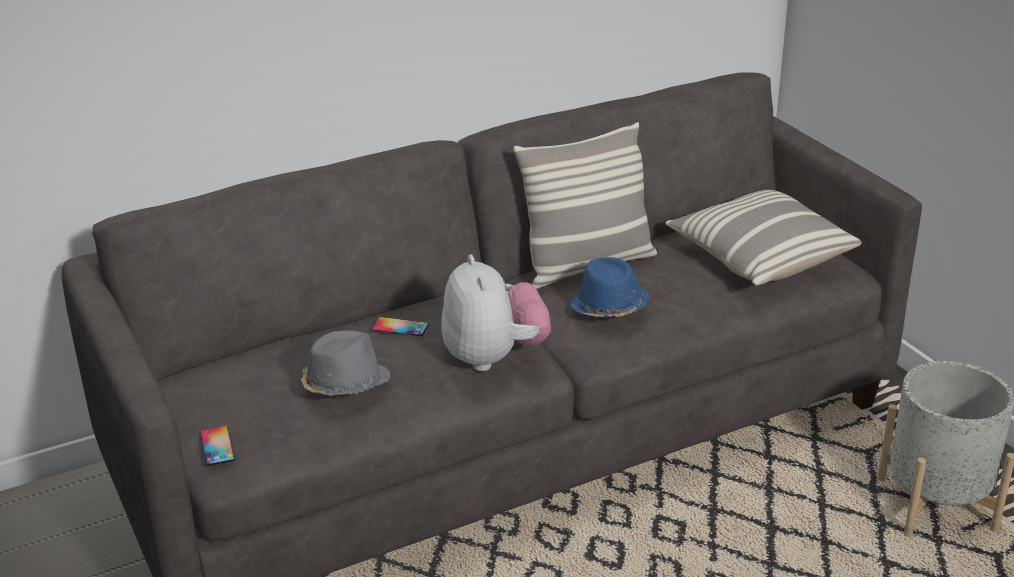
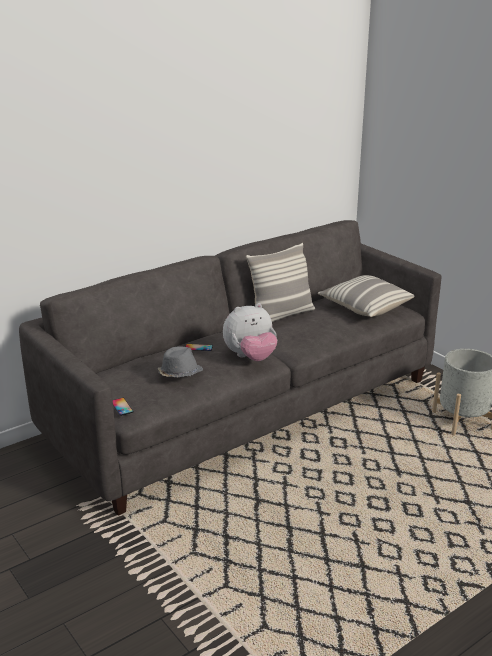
camera: 10 degrees left, 5 degrees down
(494, 357) = (250, 357): plush toy -> plush toy turned 90 degrees clockwise
(608, 308) = (299, 333): blue hat -> none

